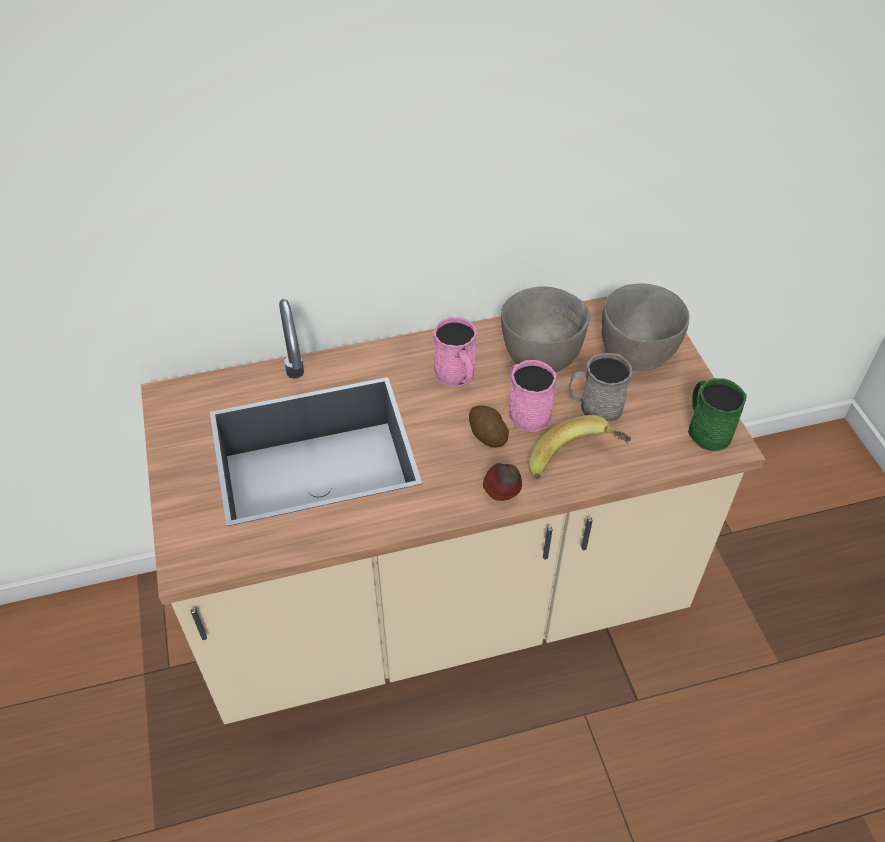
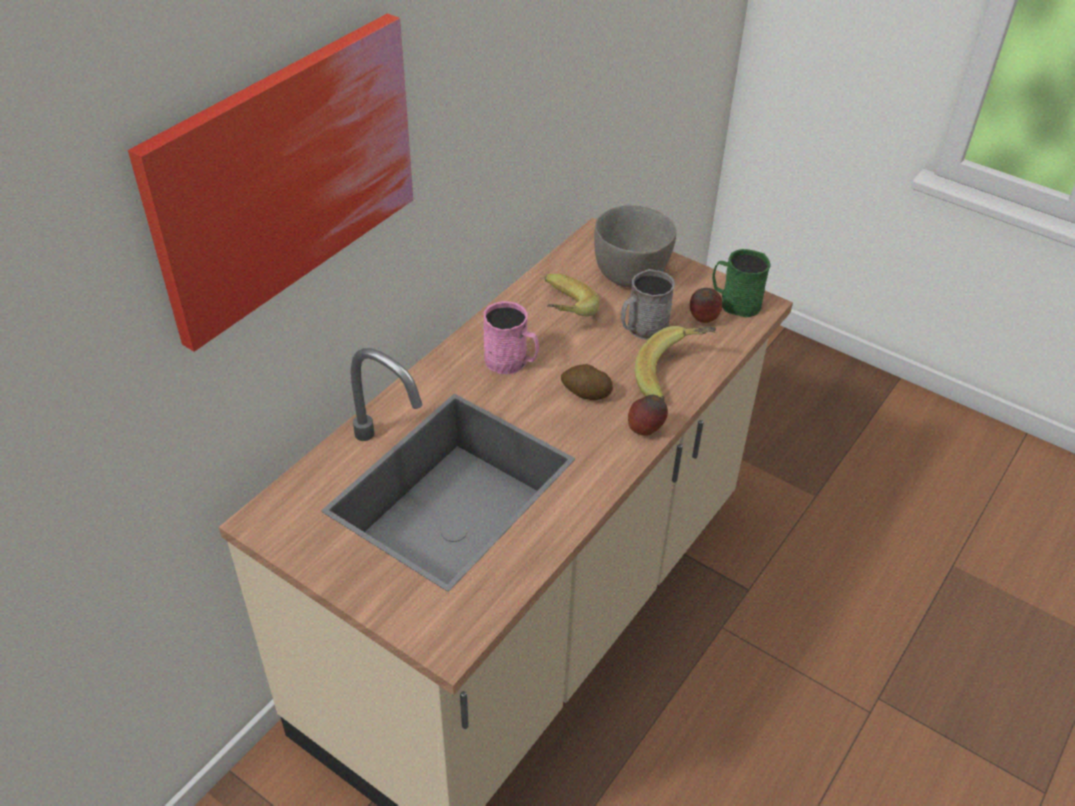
camera: 40 degrees left, 5 degrees down
(238, 124) = (286, 176): none -> picture
(526, 411) = (595, 359): pink mug -> none
(539, 355) = (560, 312): grey bowl -> banana
(657, 429) = (702, 320): none -> apple

